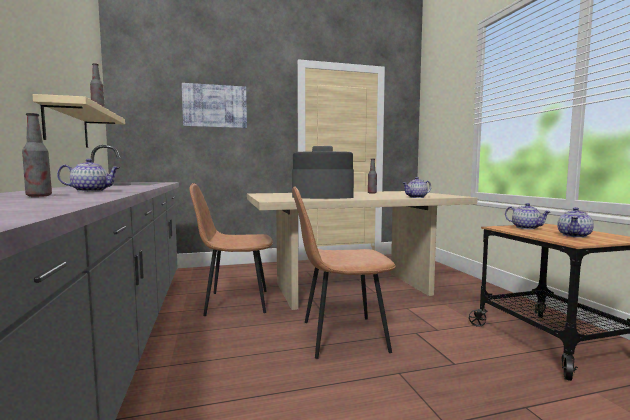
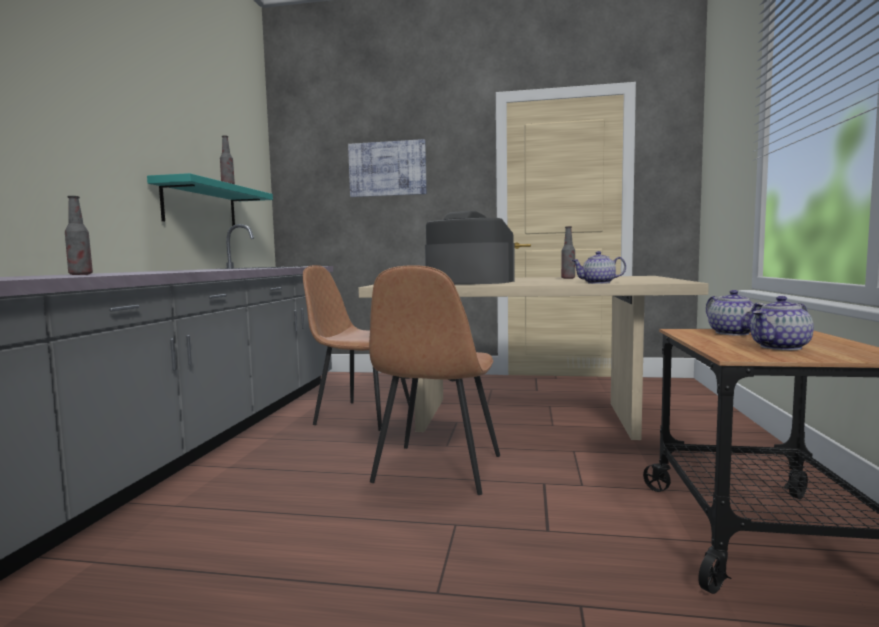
camera: 25 degrees right, 0 degrees up
(66, 126) = (200, 206): beige shelf -> turquoise shelf
(91, 191) = (156, 272): teapot -> none
(341, 336) = (437, 470): brown chair -> brown chair turned 90 degrees counterclockwise

